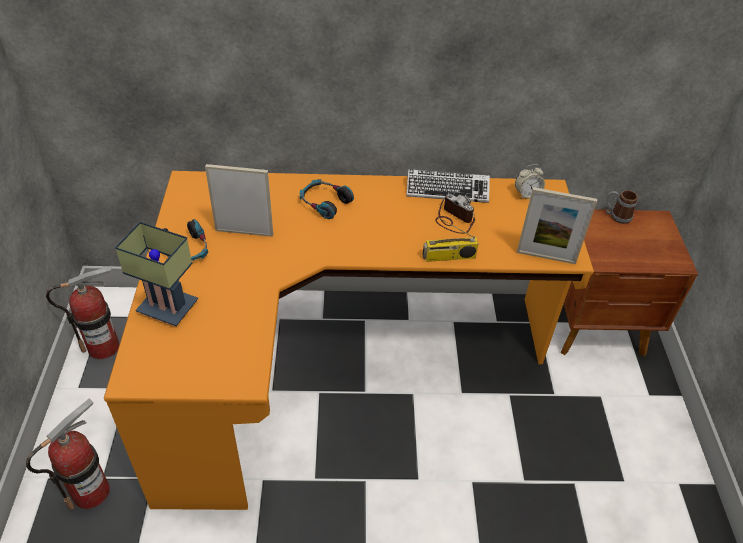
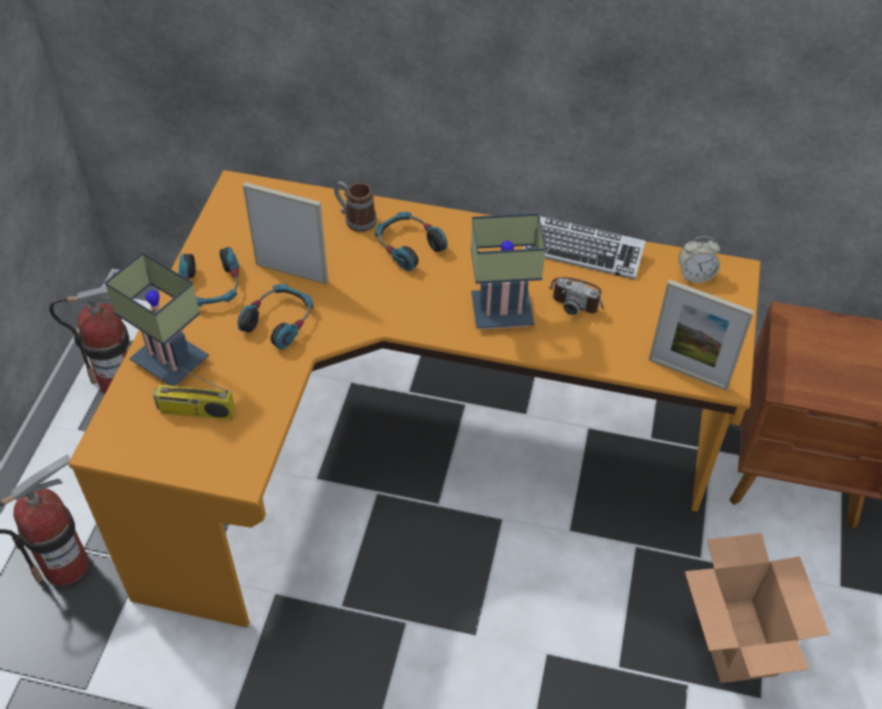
camera: 15 degrees right, 5 degrees up
(245, 267) = (279, 321): none -> headphones
(406, 235) = (504, 310): none -> table lamp
(448, 257) = (551, 351): radio -> radio (196, 411)
(453, 219) = (577, 297): camera -> camera turned 150 degrees clockwise
(597, 446) = (737, 642): none -> cardboard box
(616, 216) = (835, 323): mug -> mug (355, 219)

